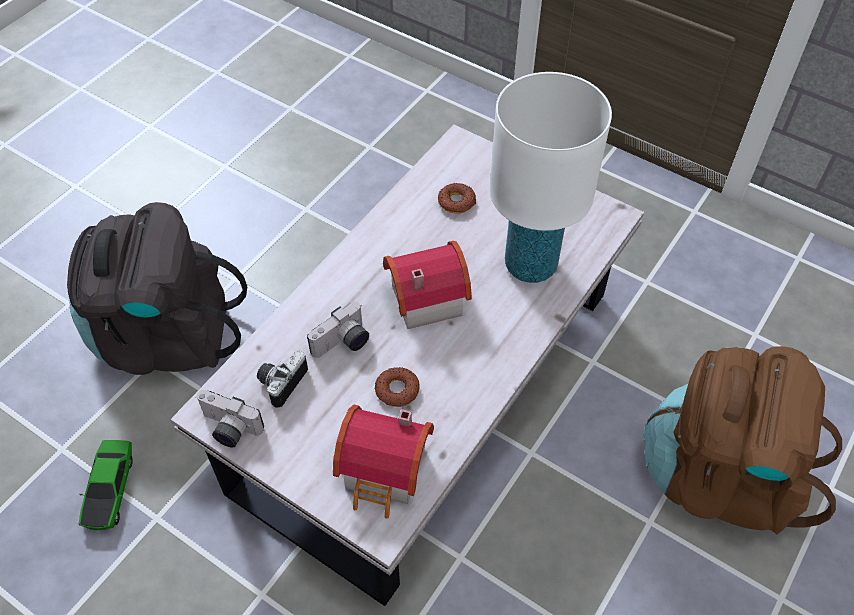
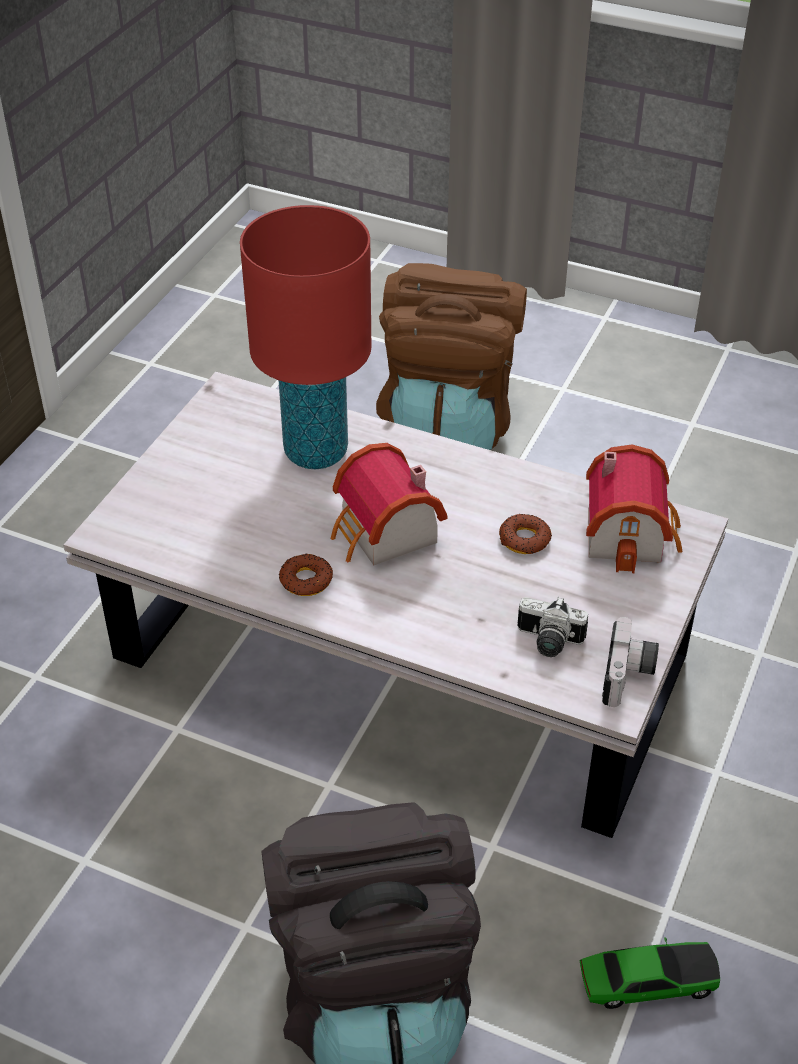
camera: 100 degrees left, 10 degrees down
(343, 344) = (475, 595): camera -> none
(456, 202) = (219, 524): donut -> donut (306, 580)
(530, 265) = (315, 452): white table lamp -> red table lamp

